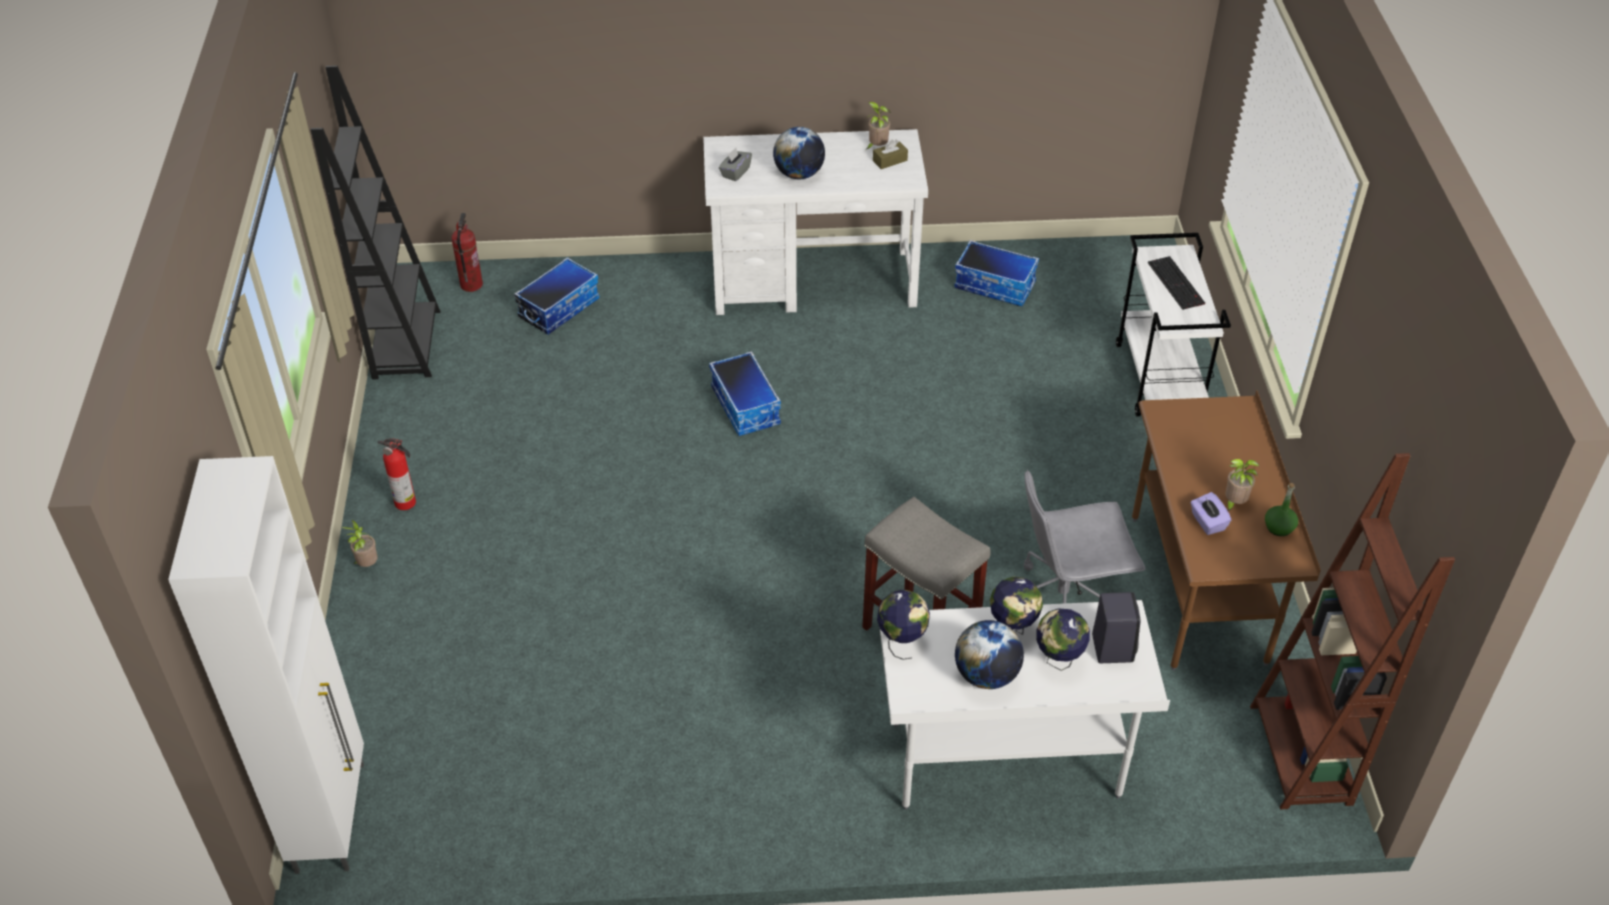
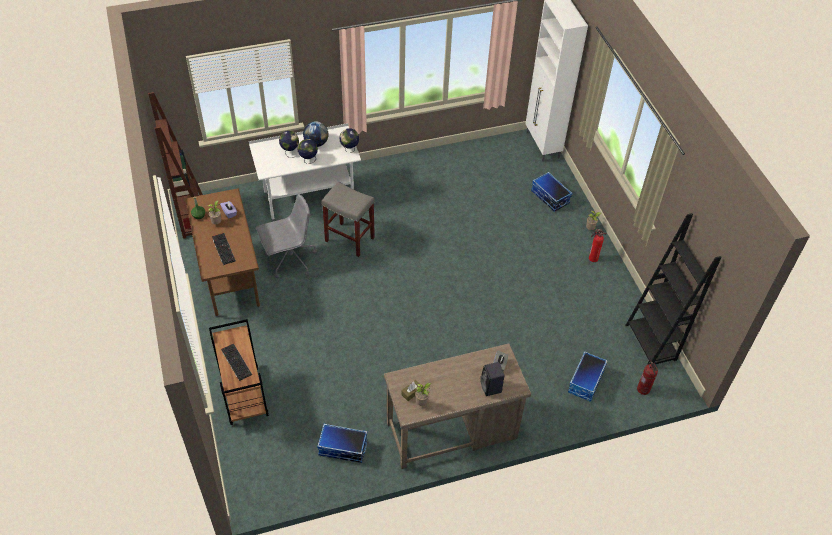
camera: 165 degrees right, 5 degrees up
(746, 406) = (460, 336): storage box -> storage box (549, 197)
(799, 174) = (462, 371): globe -> none
(814, 281) = (451, 431): white desk -> brown desk
(1111, 646) = (270, 159): black speaker -> black speaker (491, 387)
(1160, 379) = (243, 395): white cart -> brown cart
(1216, 446) = (223, 248): none -> keyboard

